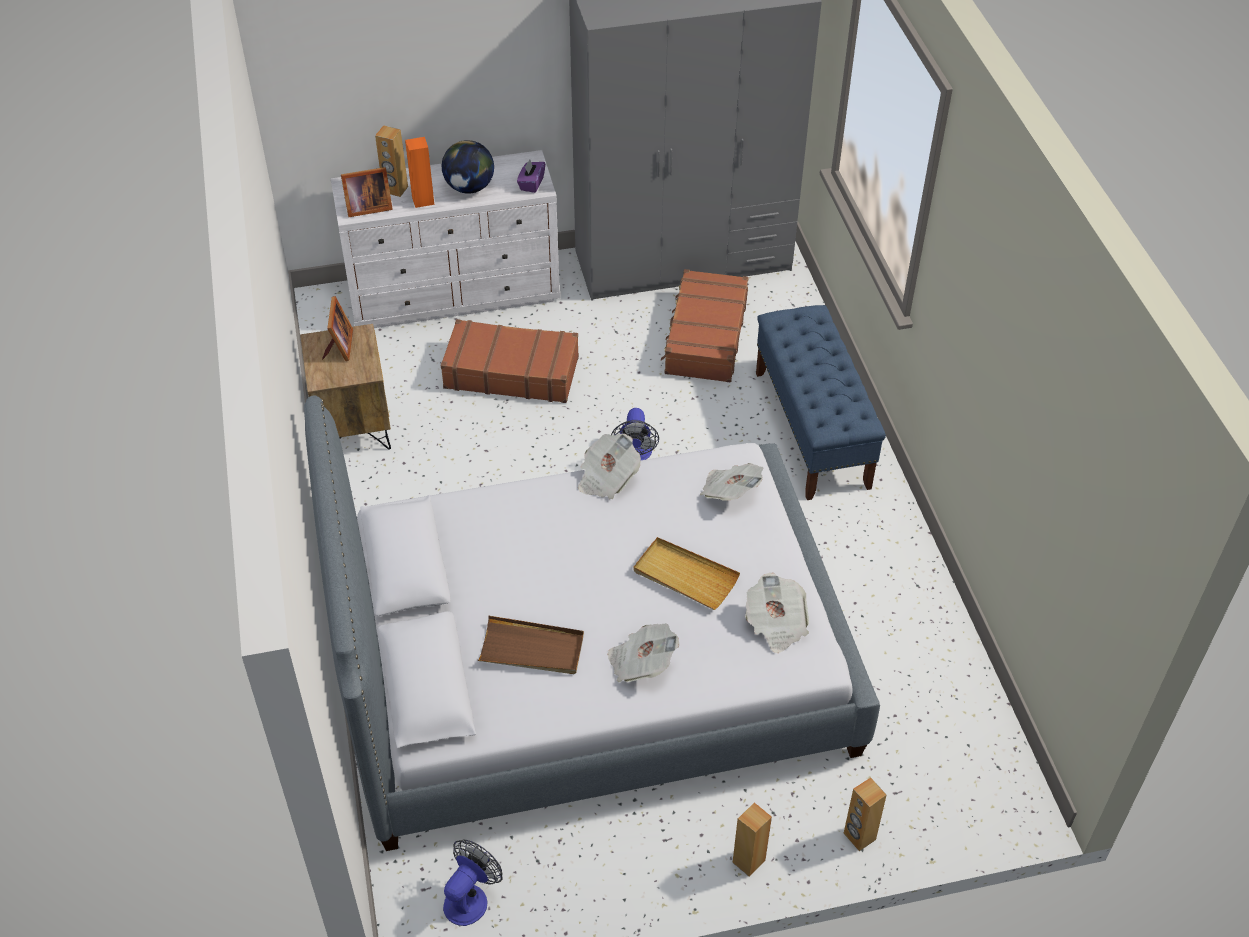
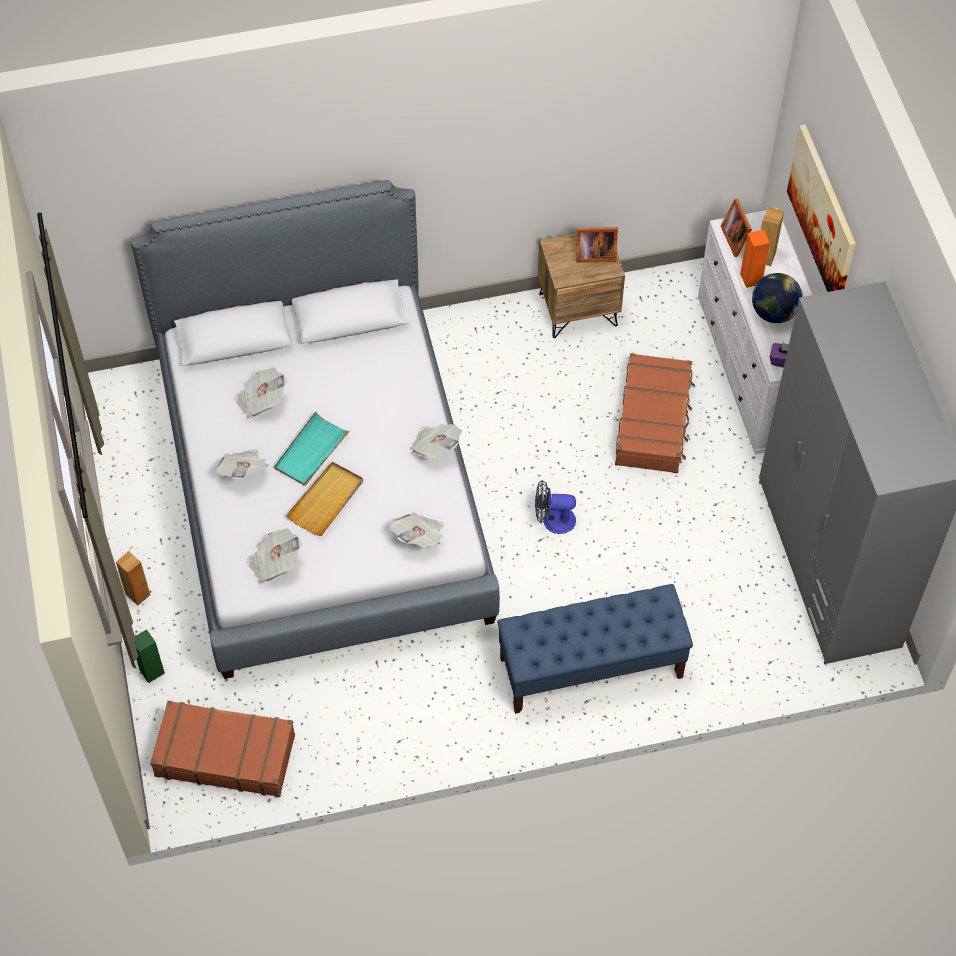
camera: 90 degrees right, 10 degrees up
(410, 84) = (822, 215): none -> picture
(470, 897) = (126, 420): fan -> none
(532, 649) = (261, 400): brown tray -> newspaper
(612, 594) = (311, 451): none -> turquoise tray
(705, 337) = (714, 580): brown suitcase -> brown suitcase (225, 754)
(859, 836) = (152, 671): brown speaker -> green speaker

